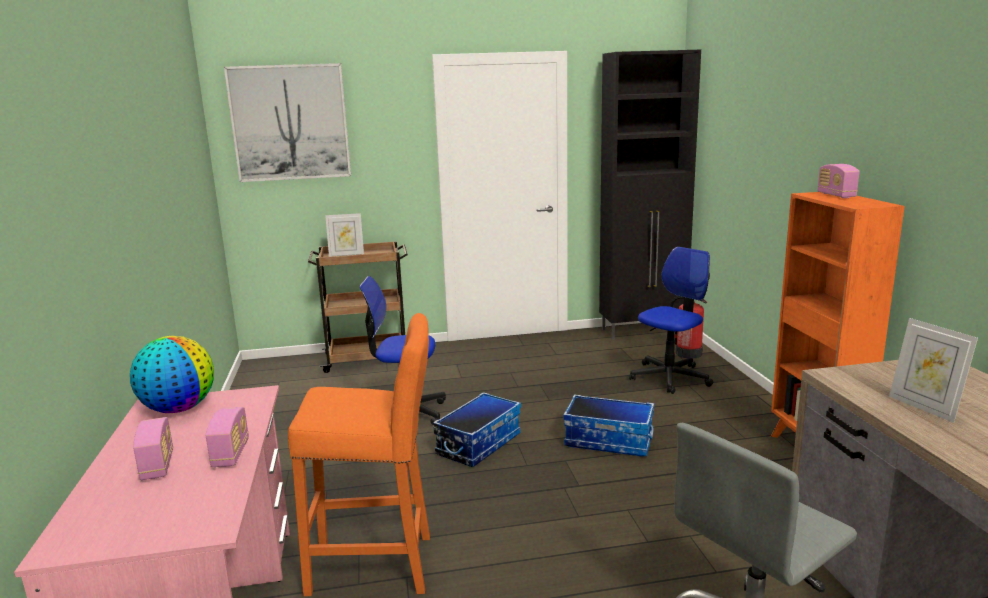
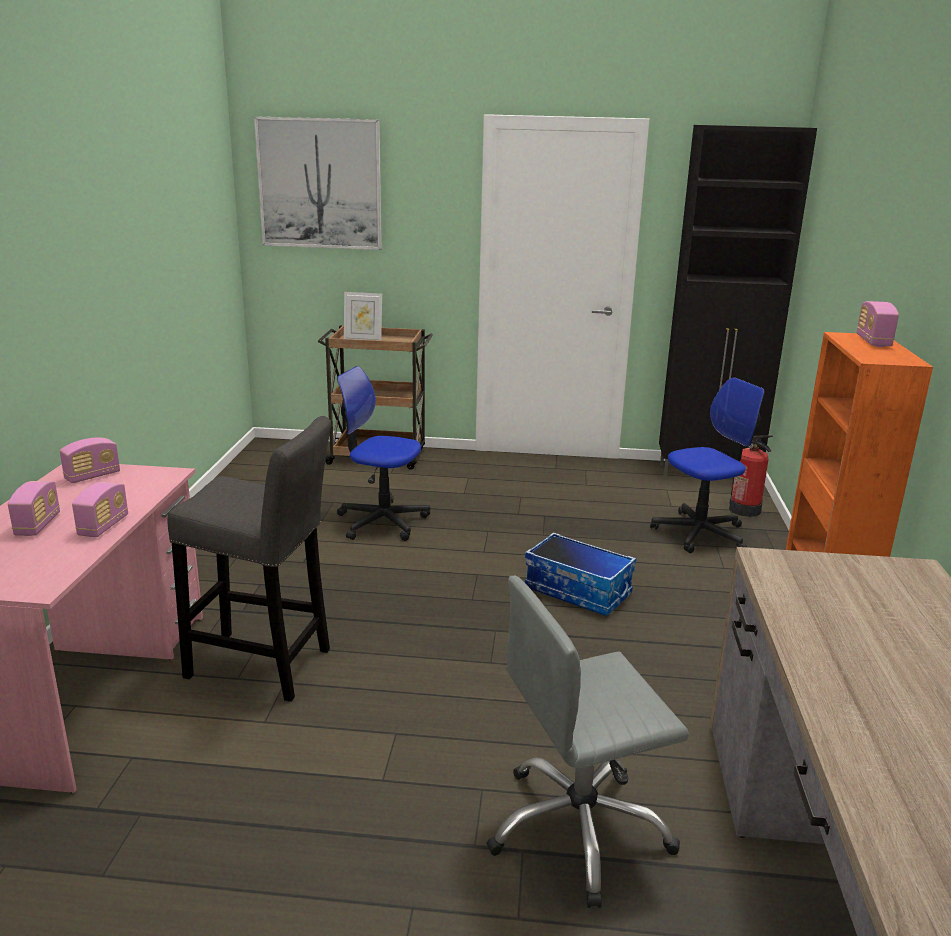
camera: 15 degrees right, 5 degrees up
(179, 409) = (92, 476): globe -> radio
(378, 566) = (265, 666): orange stool -> grey stool
(478, 444) = (436, 567): storage box -> none
(924, 407) = (833, 614): picture frame -> none

